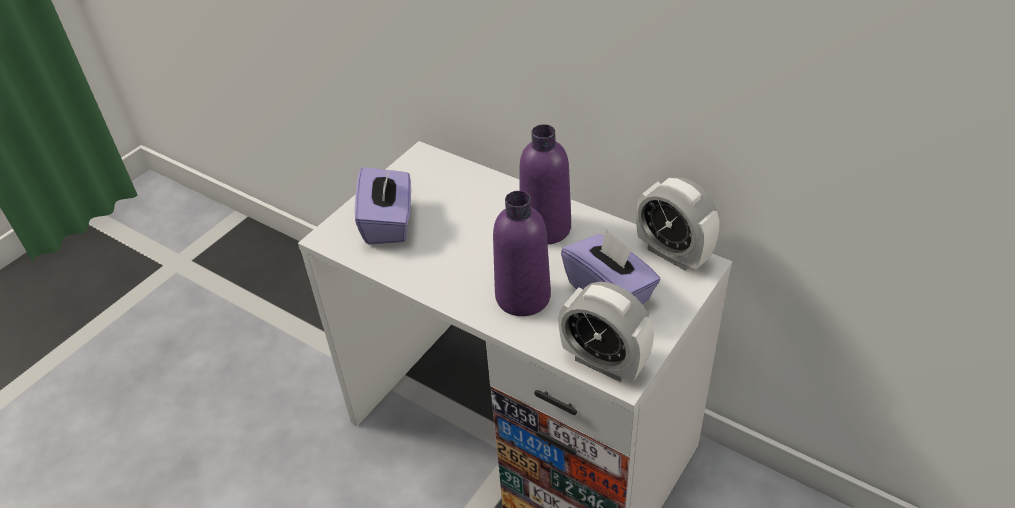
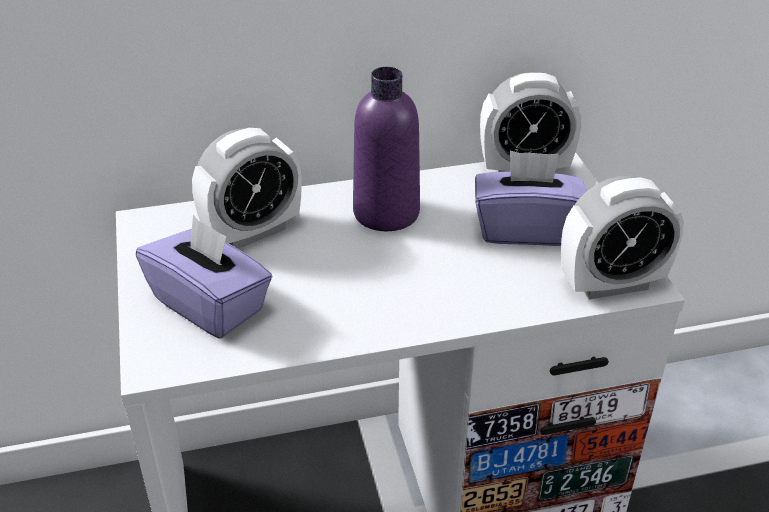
camera: 50 degrees left, 5 degrees down
(462, 194) = (252, 232): none -> alarm clock
(523, 297) = (461, 280): purple bottle -> none

